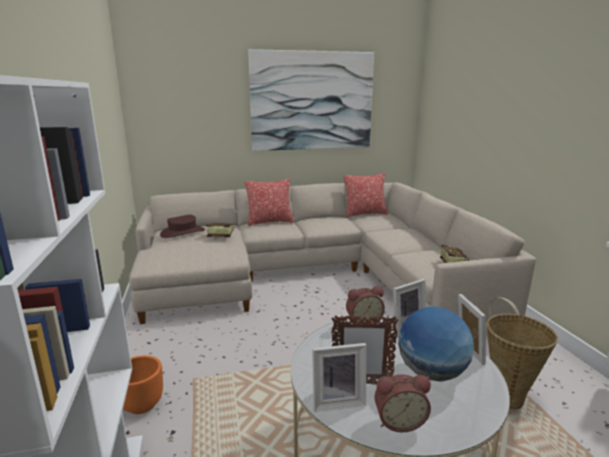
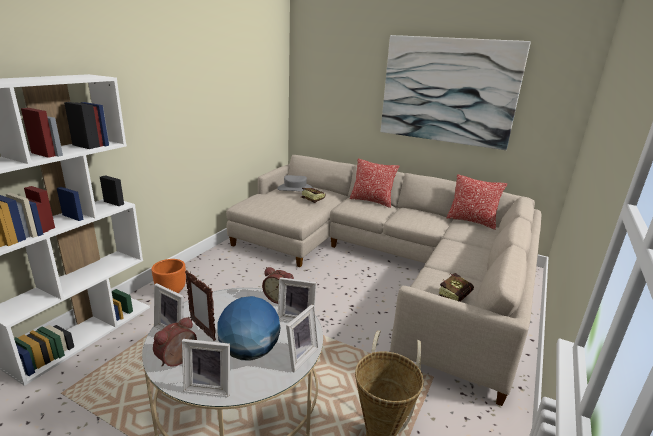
camera: 40 degrees right, 5 degrees up
(182, 232) = (295, 189): brown hat -> grey hat
(399, 421) = (178, 360): alarm clock -> alarm clock turned 90 degrees clockwise
(464, 419) = (209, 386): none -> picture frame

